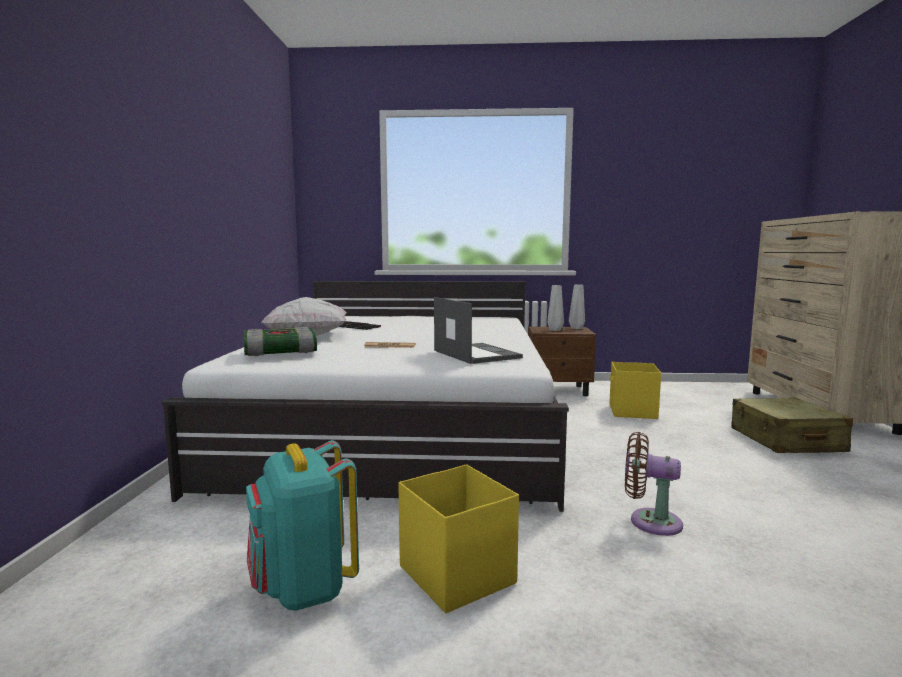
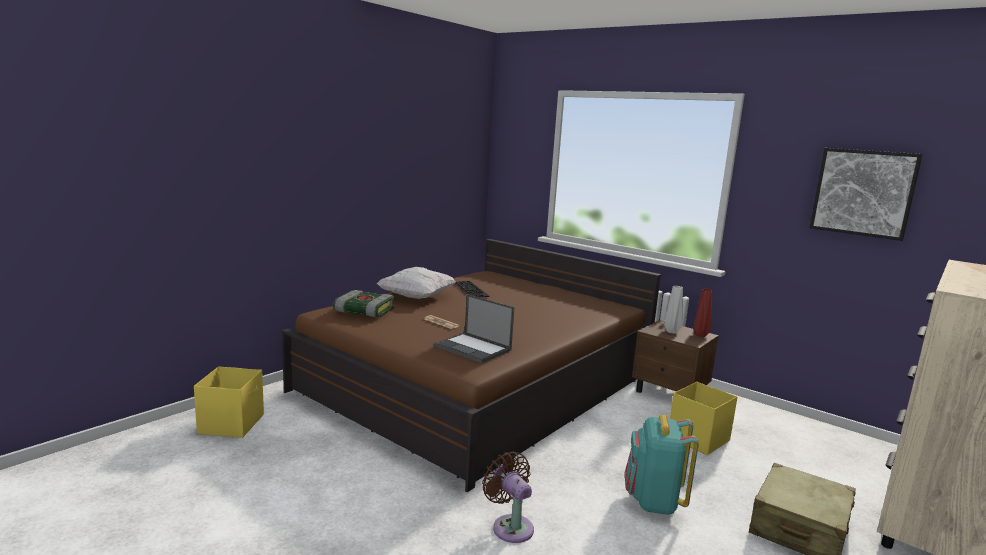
camera: 35 degrees right, 5 degrees up
(303, 588) = (271, 467): turquoise backpack -> turquoise backpack (653, 501)
(401, 424) = (480, 383): white bed -> brown bed
(456, 574) = (344, 496): yellow storage box -> yellow storage box (232, 424)
(475, 354) = (474, 348): laptop -> laptop turned 120 degrees clockwise
(576, 328) = (700, 335): grey vase -> red vase
(677, 185) = (863, 192): none -> picture

